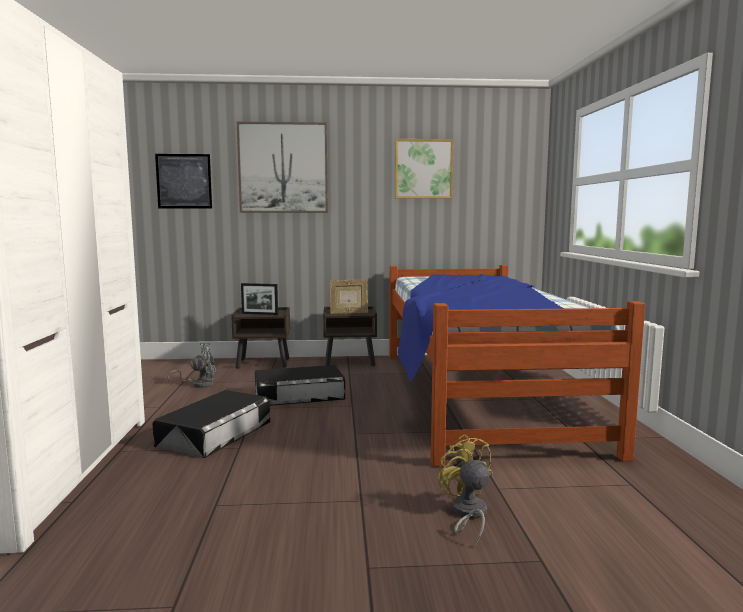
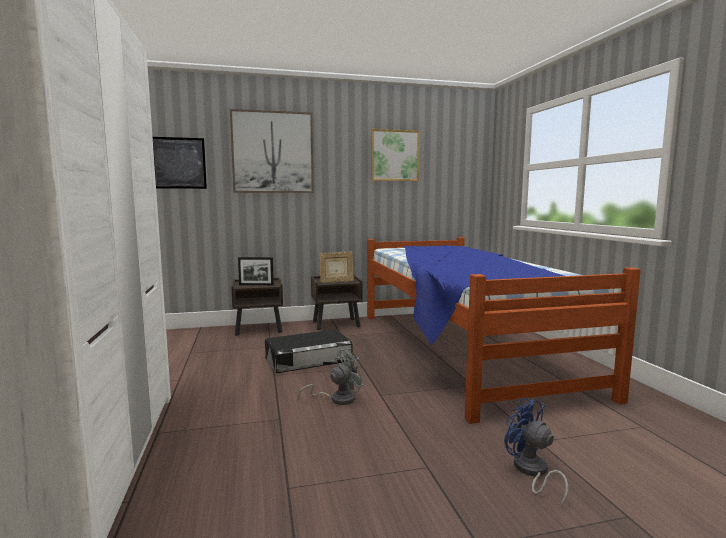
camera: 10 degrees left, 0 degrees up
(199, 384) = (208, 353): grey fan -> grey fan (337, 399)
(215, 433) = (248, 405): black storage box -> none
(467, 514) = (531, 472): yellow fan -> blue fan

